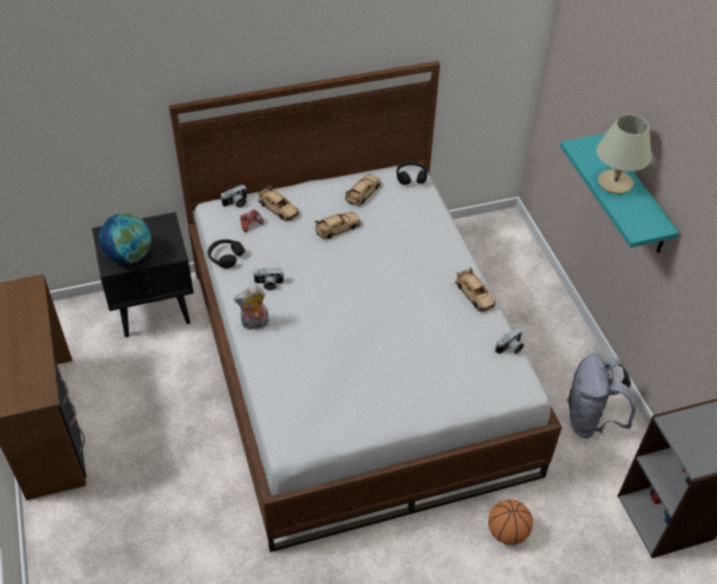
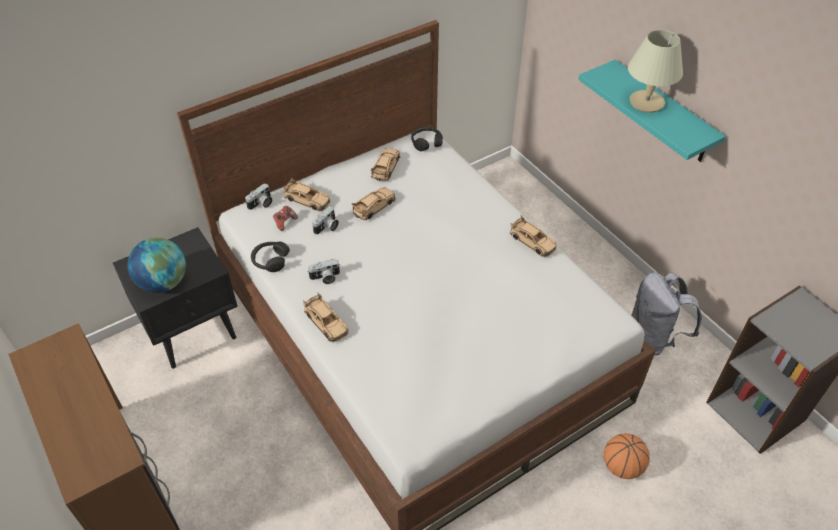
camera: 15 degrees left, 0 degrees up
(254, 324) = (326, 322): plush toy -> beige toy car
(510, 348) = (587, 285): camera -> camera (327, 227)

